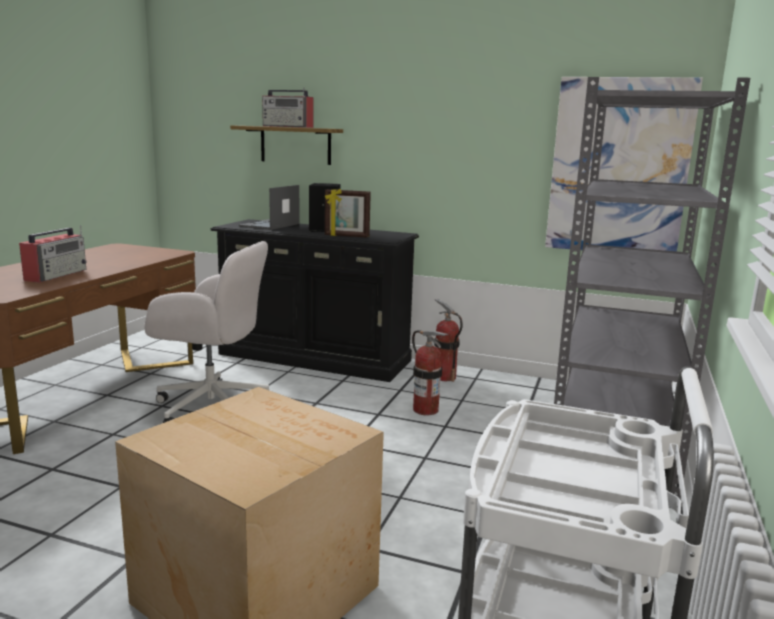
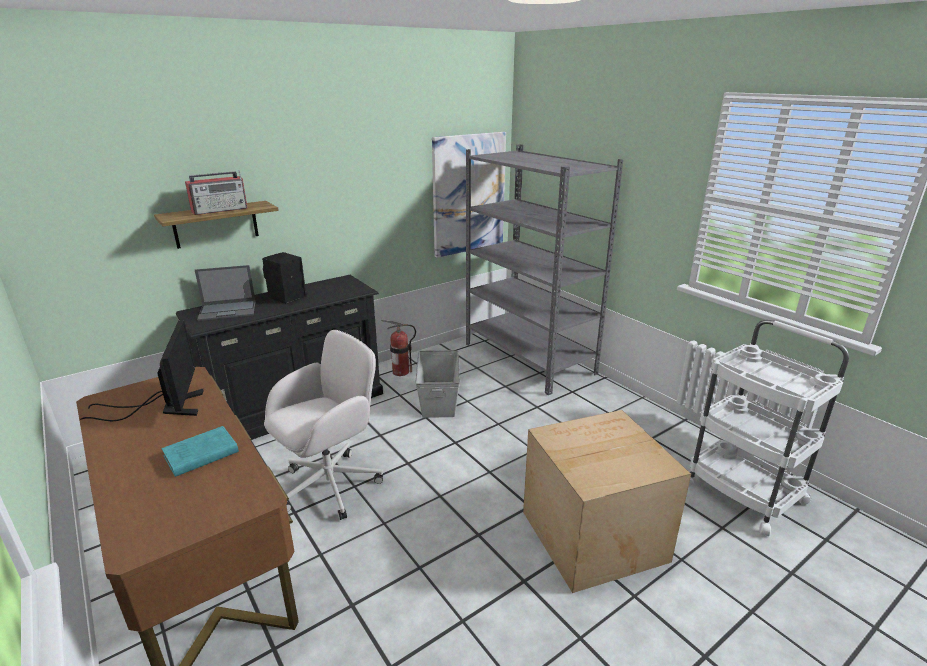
camera: 55 degrees left, 10 degrees up
(57, 275) = (199, 455): radio -> turquoise book
(122, 257) = (167, 407): none -> monitor
(269, 225) = (228, 310): laptop -> laptop turned 75 degrees counterclockwise
(346, 236) = (326, 297): picture frame -> none
(425, 410) = (439, 398): fire extinguisher -> grey storage box

